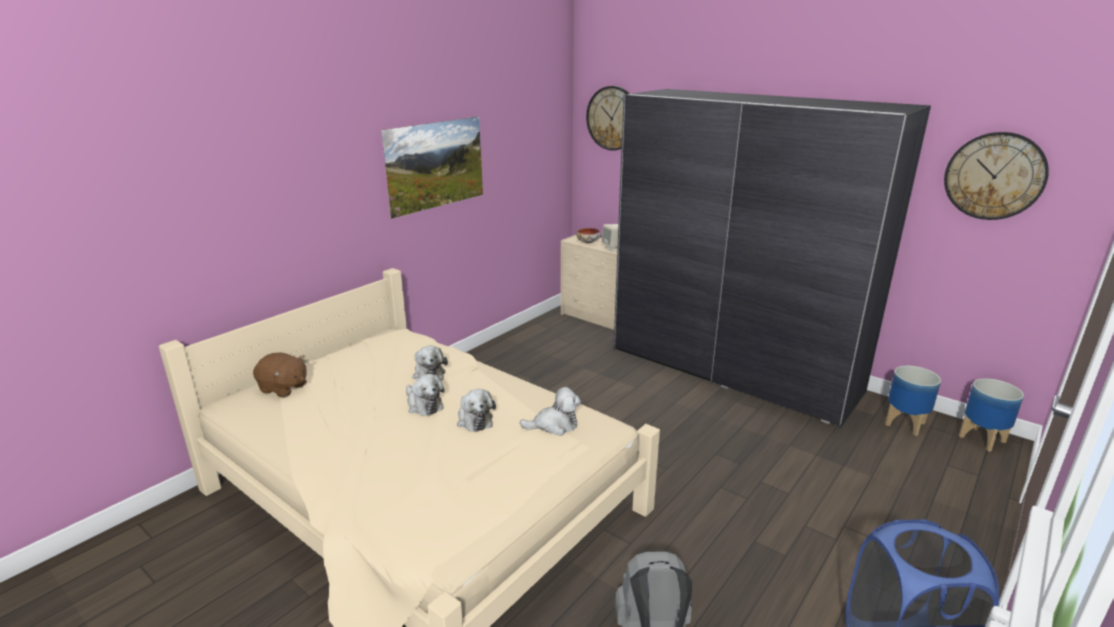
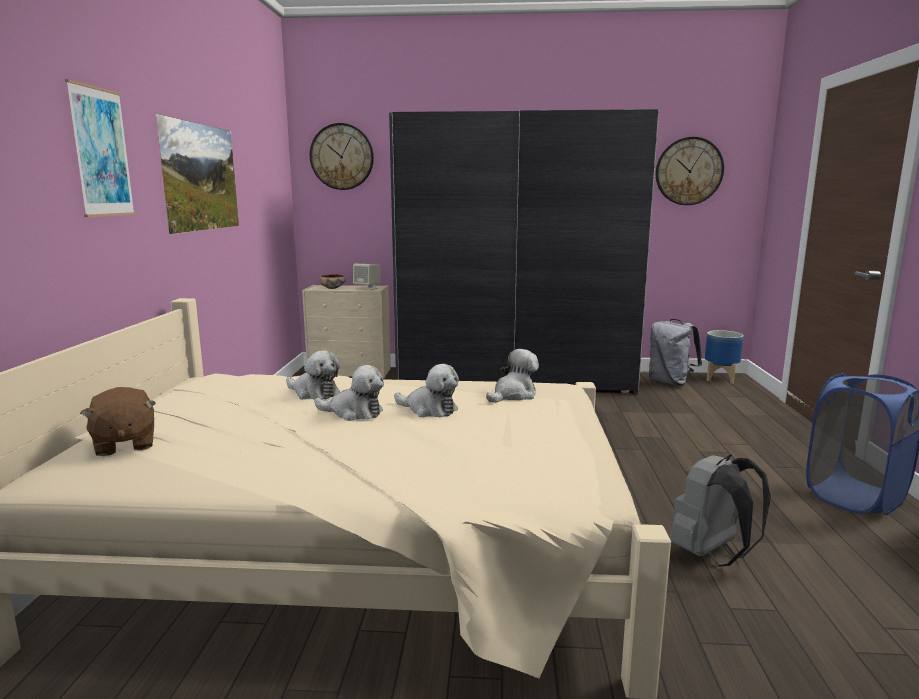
camera: 35 degrees left, 10 degrees down
(283, 388) = (124, 444): brown plush toy -> brown plush toy turned 75 degrees clockwise
(320, 175) = (101, 152): none -> picture
(905, 424) = (670, 382): planter -> grey backpack

